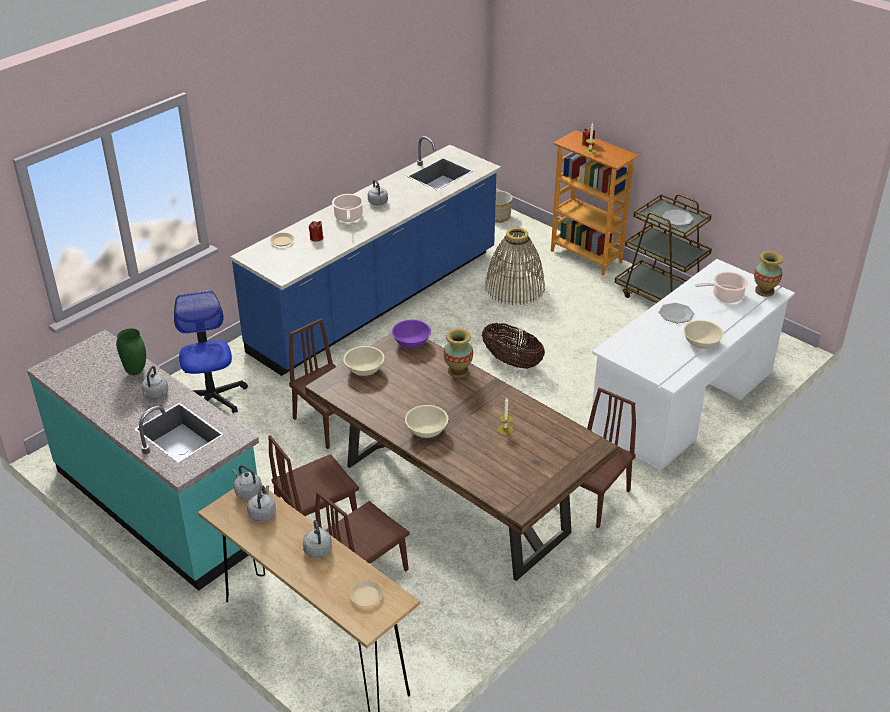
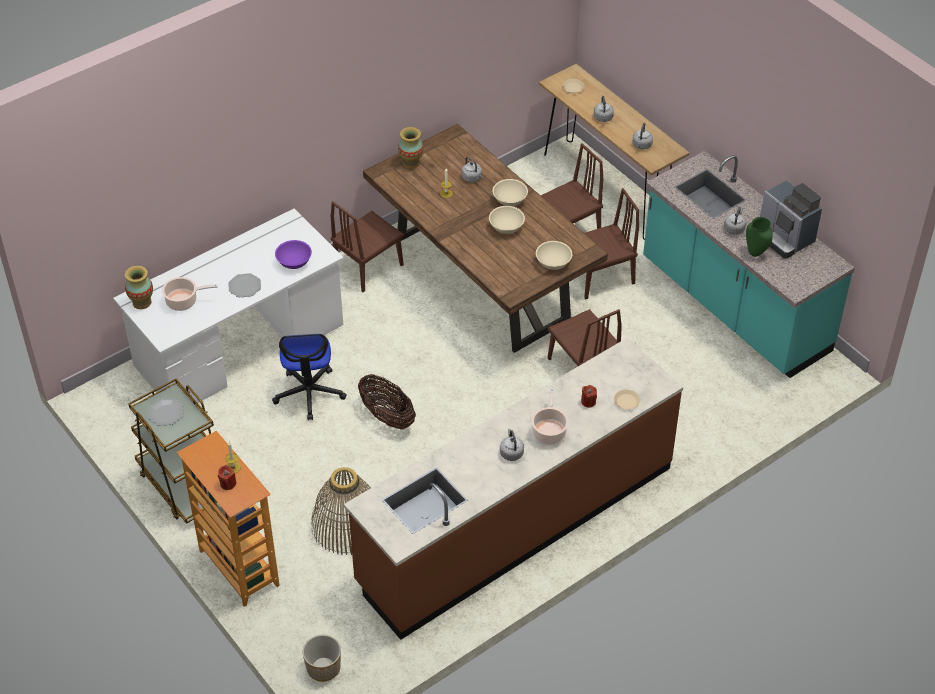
camera: 170 degrees left, 10 degrees up
(97, 391) = (785, 237): none -> coffee machine
(211, 399) = (700, 411): office chair -> office chair (309, 393)
(247, 492) = (653, 161): grey kettle -> grey kettle (472, 178)
(377, 302) = (515, 524): blue counter -> brown counter
(411, 342) = (506, 286): purple bowl -> purple bowl (294, 262)
(458, 371) = (470, 251): vase -> vase (411, 162)
(701, 343) = (241, 252): beige bowl -> beige bowl (506, 227)

